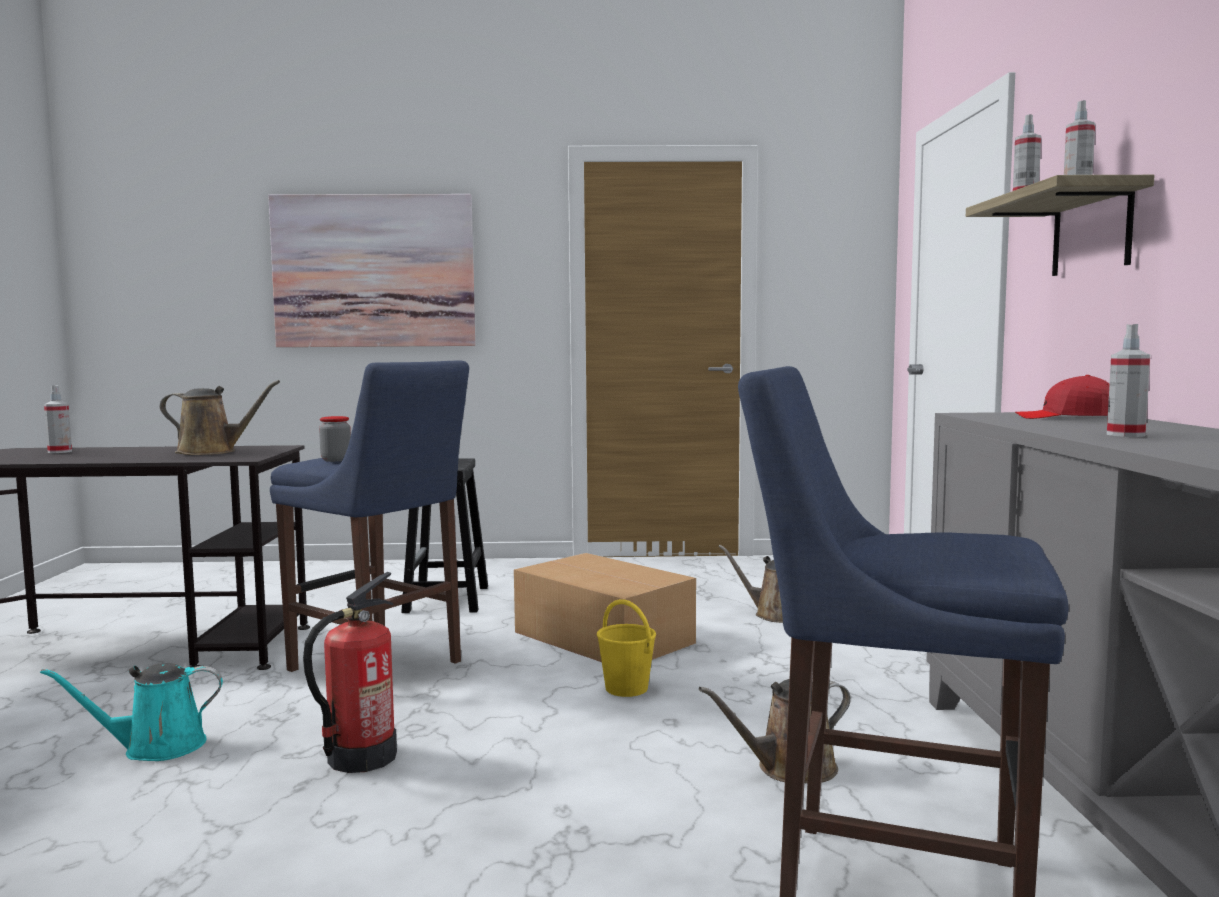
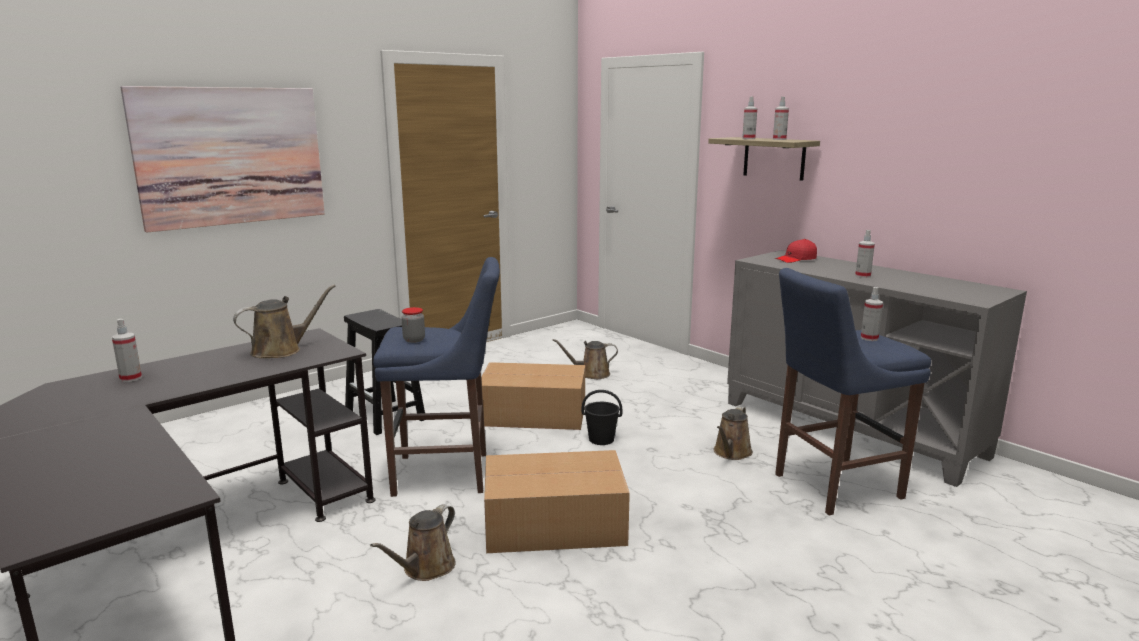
camera: 40 degrees left, 10 degrees up
(156, 748) = (425, 568): turquoise watering can -> brown watering can
(360, 757) = (552, 523): fire extinguisher -> cardboard box
(627, 689) = (602, 439): yellow bucket -> black bucket
(976, 543) = (869, 338): none -> spray bottle

